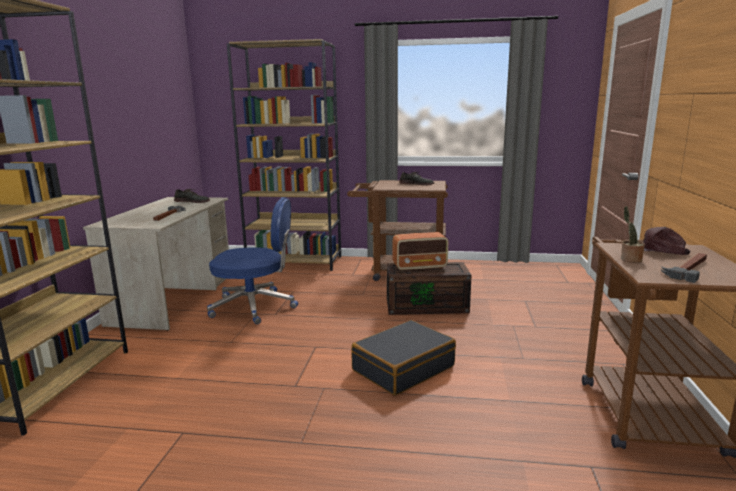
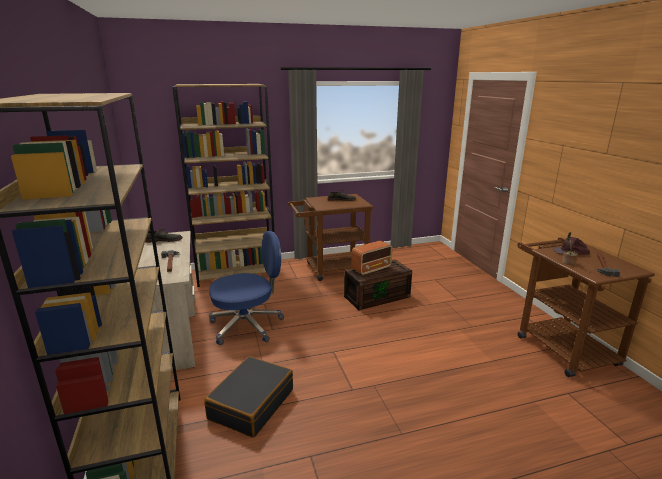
camera: 25 degrees left, 5 degrees up
(403, 368) = (410, 354): black suitcase -> black suitcase (251, 404)

